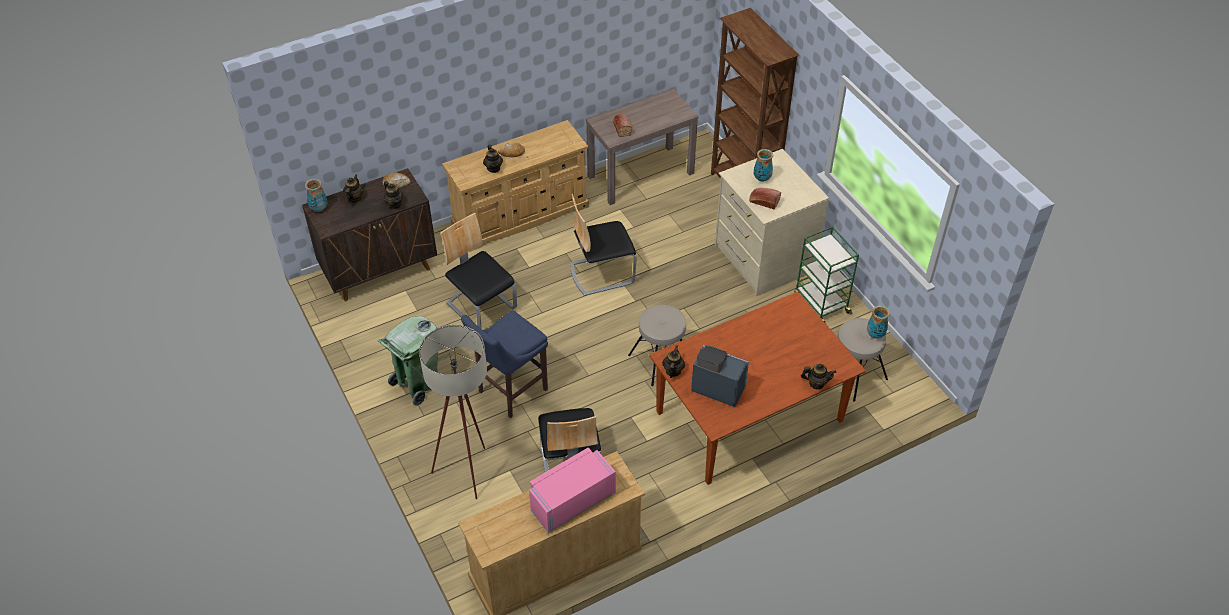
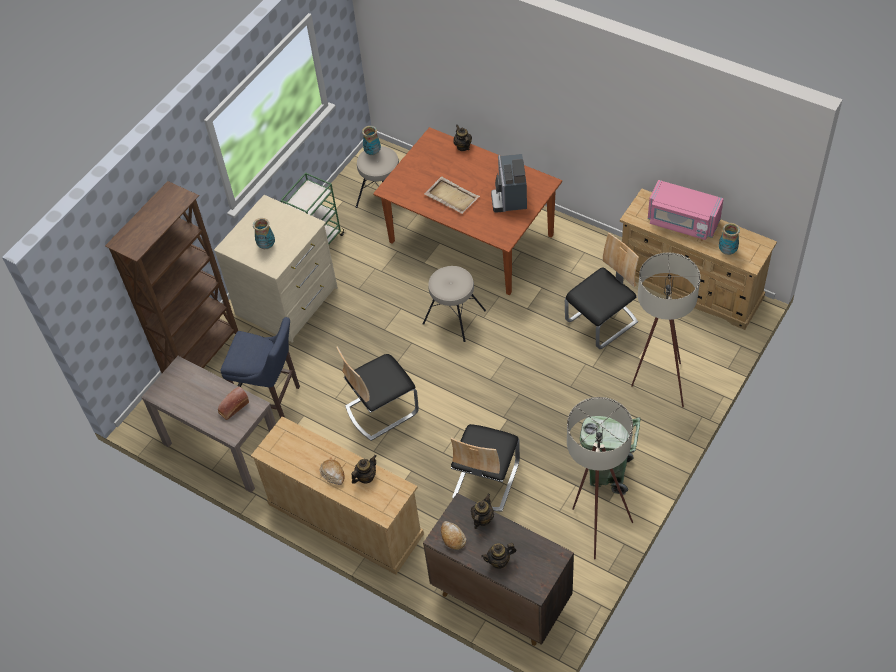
camera: 115 degrees left, 5 degrees up
(319, 208) = (535, 584): vase -> vase (727, 251)
(383, 352) = (594, 525): none -> beige floor lamp
(510, 392) = (564, 401): blue stool -> blue stool (272, 401)
(601, 273) = (381, 409): chair -> chair turned 105 degrees clockwise
(673, 371) = (515, 229): teapot -> none
(751, 344) = (451, 196): none -> beige tray
(763, 202) = (297, 232): bread -> none

